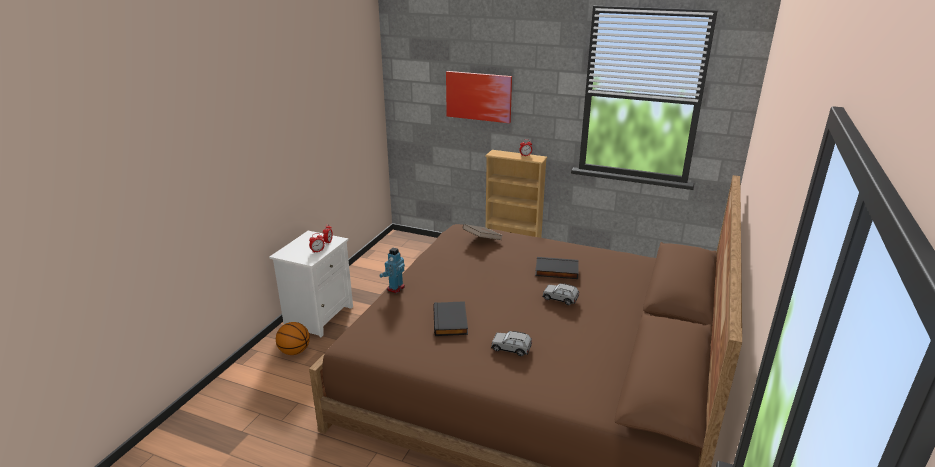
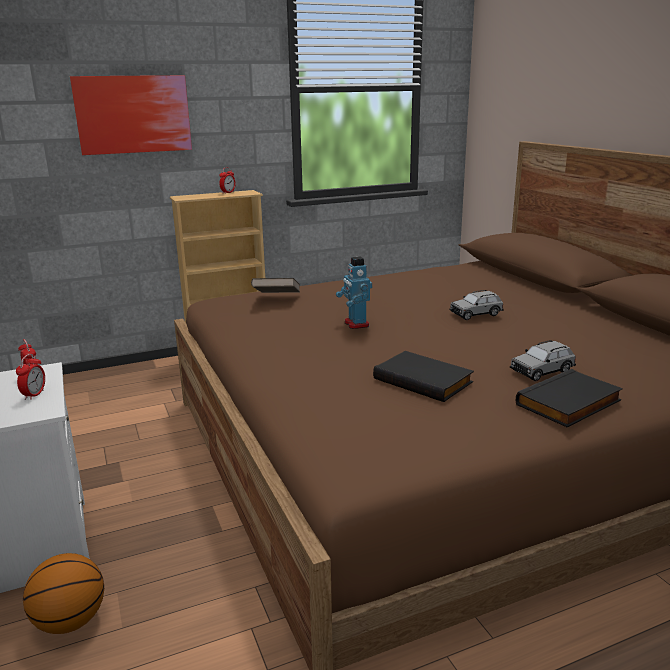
camera: 45 degrees left, 5 degrees down
(395, 288) = (274, 381): toy robot -> toy robot (356, 324)
(556, 271) = (416, 297): black book -> black book (569, 404)

